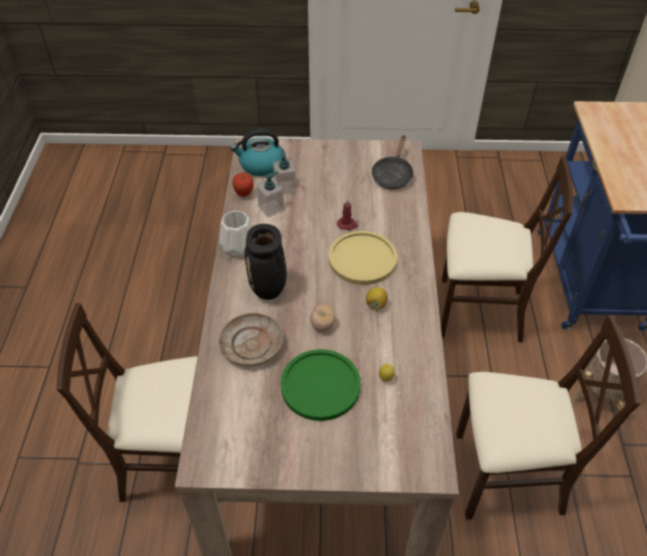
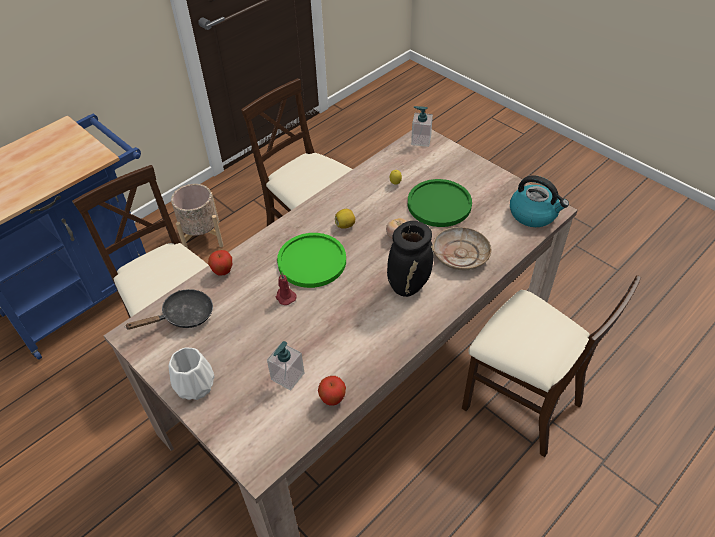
camera: 135 degrees left, 0 degrees up
(237, 247) = (397, 341): white vase -> white vase (196, 385)
(261, 165) = (277, 427): kettle -> kettle (534, 214)
(271, 208) = (326, 361): soap dispenser -> soap dispenser (421, 140)
(362, 259) = (312, 261): yellow plate -> green plate
(411, 211) = (223, 272): none -> apple

